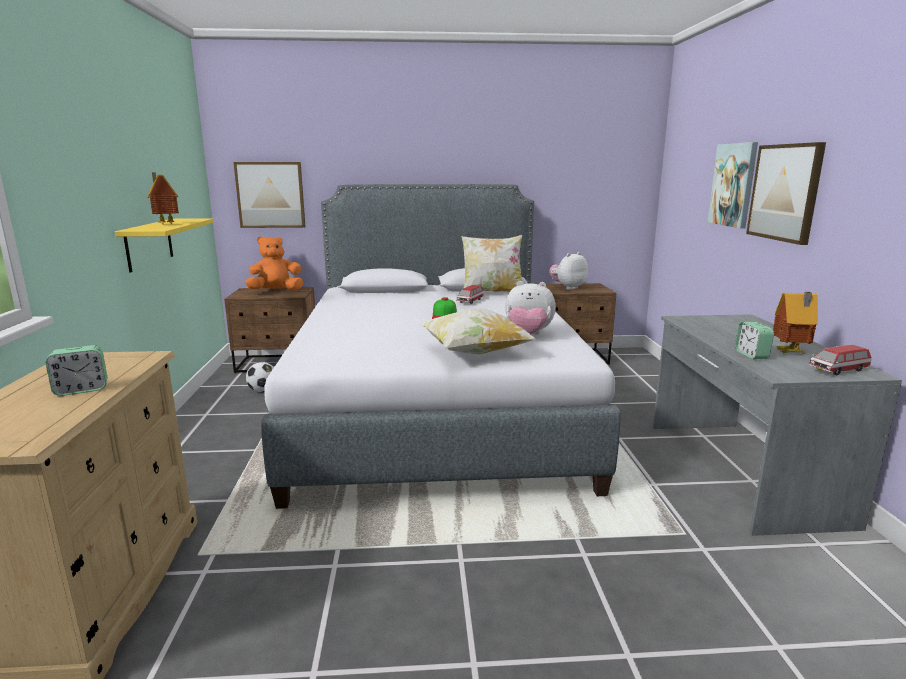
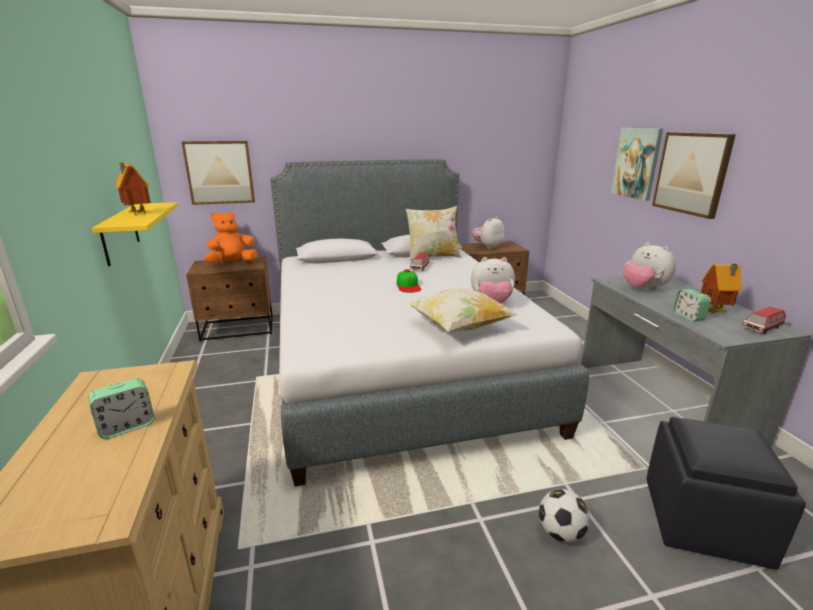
camera: 10 degrees left, 5 degrees up
(263, 391) = (234, 358): football -> football (561, 533)
(718, 328) = (643, 289): none -> plush toy
(733, 595) = (705, 523): none -> black ottoman

